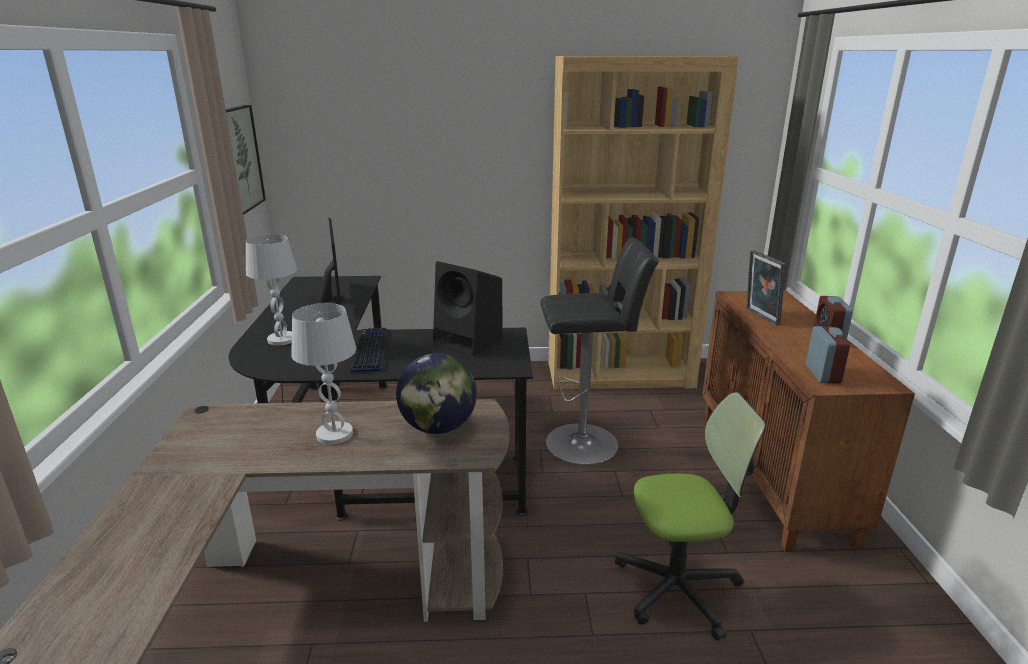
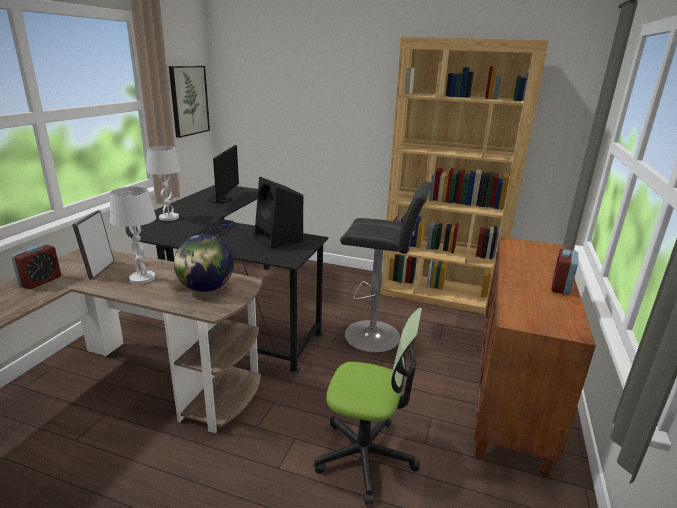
camera: 20 degrees right, 0 degrees up
(760, 317) = (516, 260): picture frame -> picture frame (99, 270)
(822, 374) = (522, 312): alarm clock -> alarm clock (40, 281)

